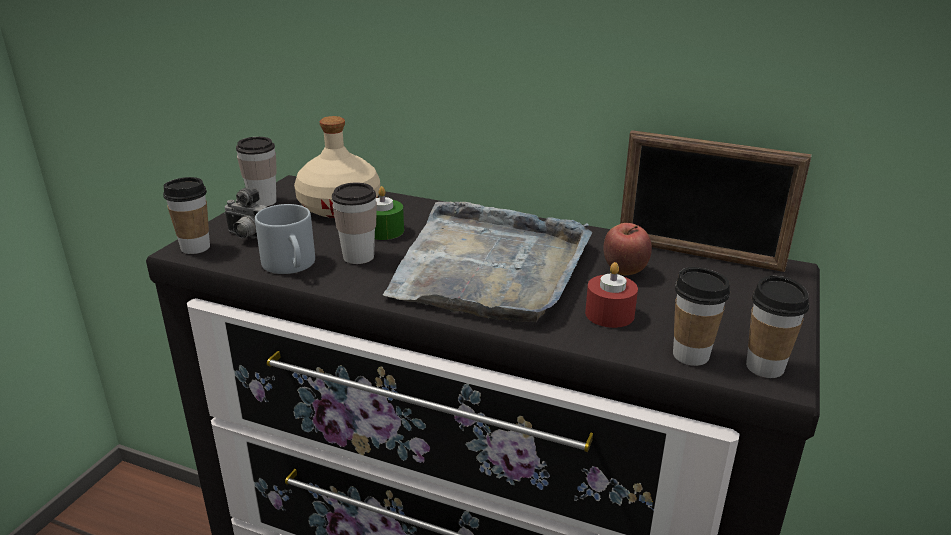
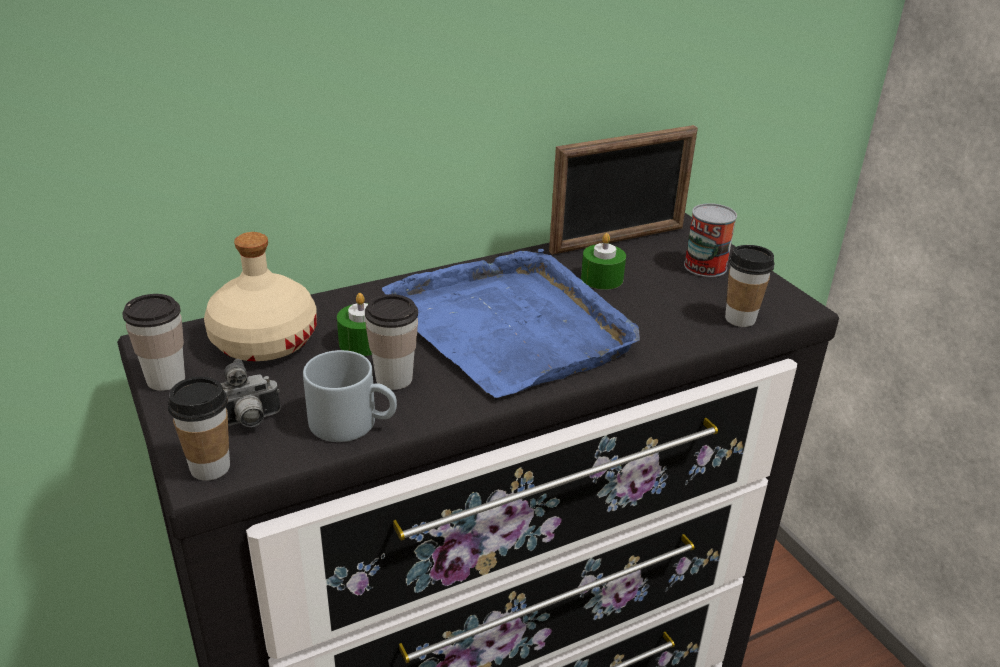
camera: 50 degrees left, 5 degrees up
(489, 267) = (512, 326): grey tray -> blue tray
(609, 314) = (653, 317): red candle -> none
(624, 271) = (602, 278): apple -> green candle
(743, 306) = (705, 266): none -> can
(765, 367) = (781, 303): cup -> none

